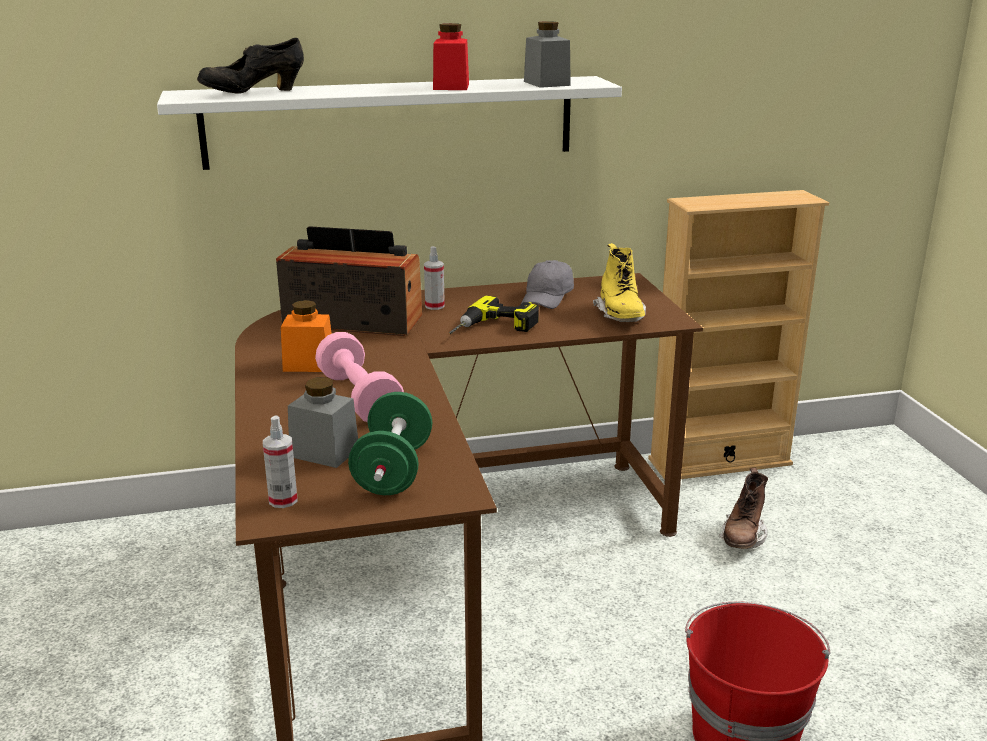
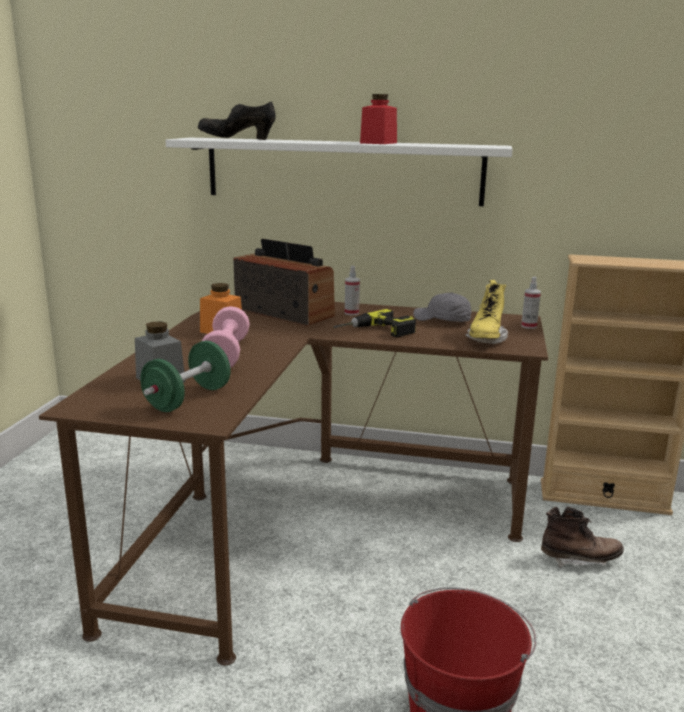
camera: 25 degrees right, 5 degrees down
(283, 500) = (97, 400): spray bottle -> spray bottle (529, 326)
(546, 83) = (455, 145): grey jar -> none
(547, 298) = (442, 320): grey cap -> grey cap turned 75 degrees clockwise
(742, 537) = (579, 559): brown boot -> brown boot turned 135 degrees counterclockwise

